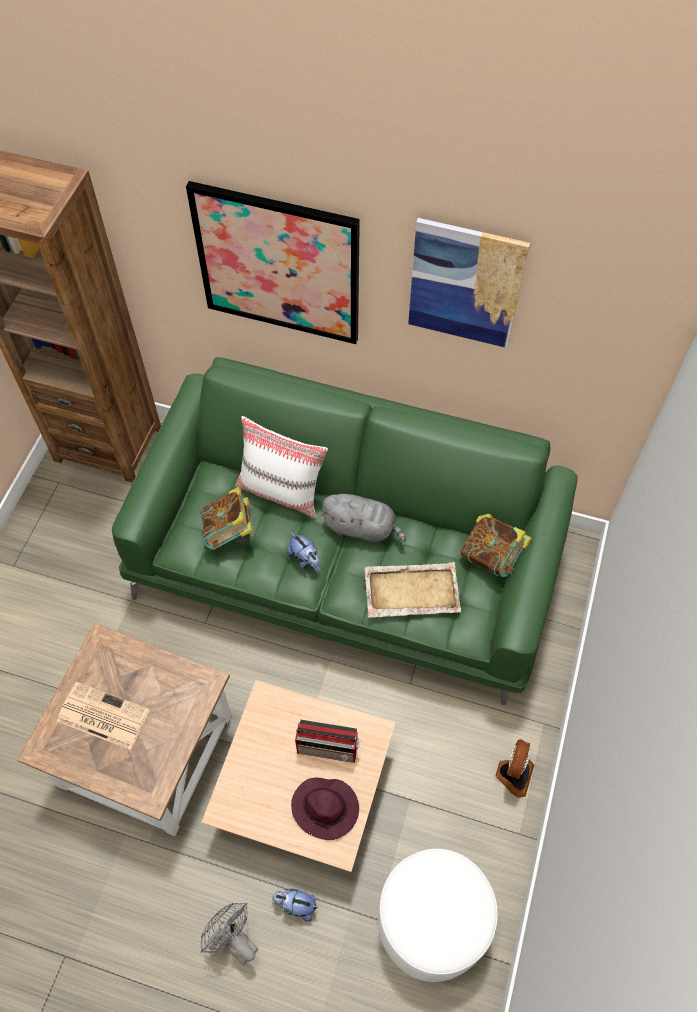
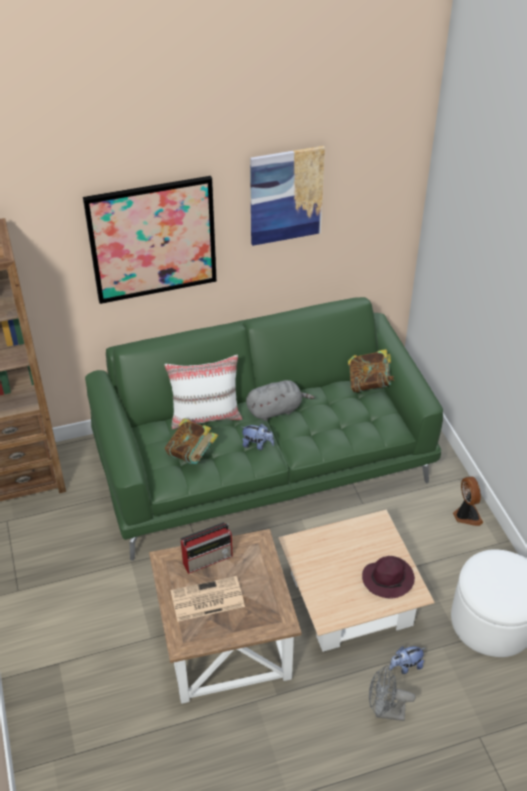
camera: 35 degrees left, 15 degrees down
(329, 749) = (360, 546): radio -> radio (208, 558)
(410, 591) = (338, 426): beige tray -> none

